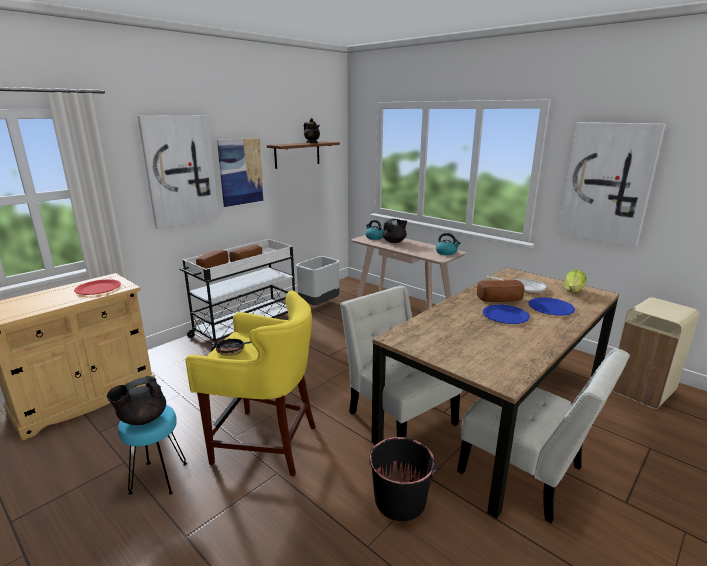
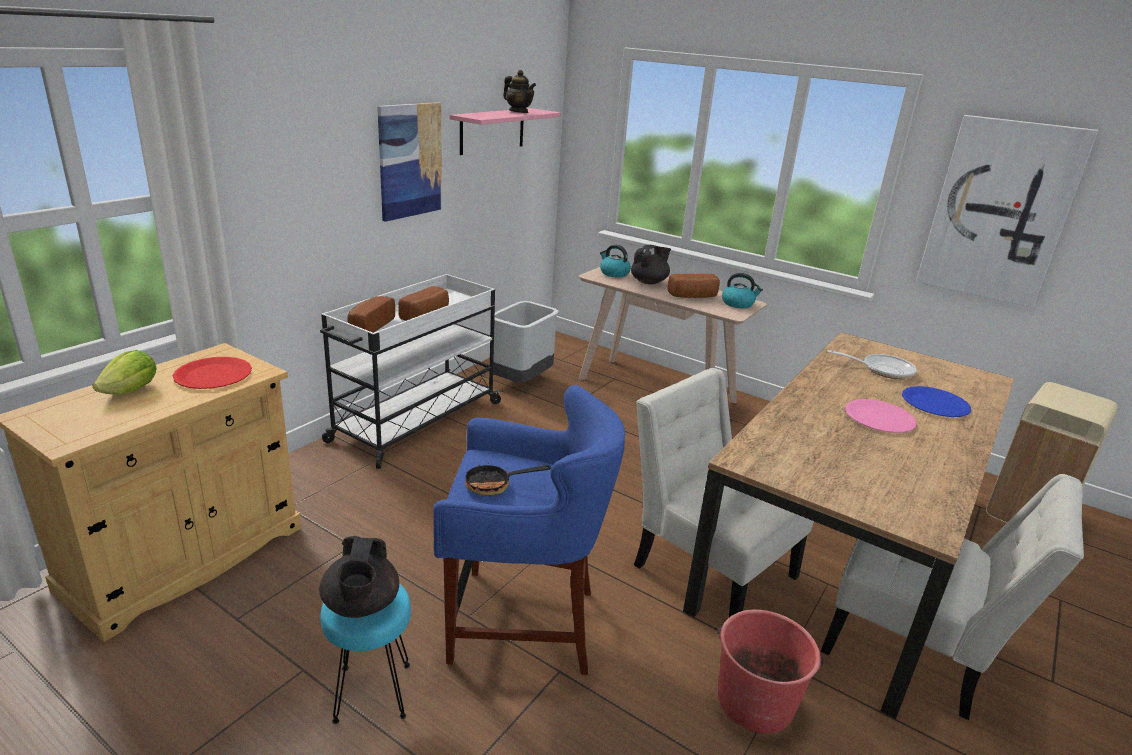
camera: 10 degrees left, 5 degrees up
(142, 419) = (361, 605): black teapot -> black teapot turned 45 degrees counterclockwise
(180, 171) = (320, 160): picture -> none
(265, 442) = (521, 622): yellow stool -> blue stool
(297, 154) = (492, 131): brown shelf -> pink shelf
(400, 500) = (755, 700): black bucket -> red bucket
(500, 300) = (860, 391): bread -> bread (693, 296)
(505, 315) = (879, 418): blue plate -> pink plate
(573, 291) = (952, 374): lettuce -> lettuce (131, 390)

